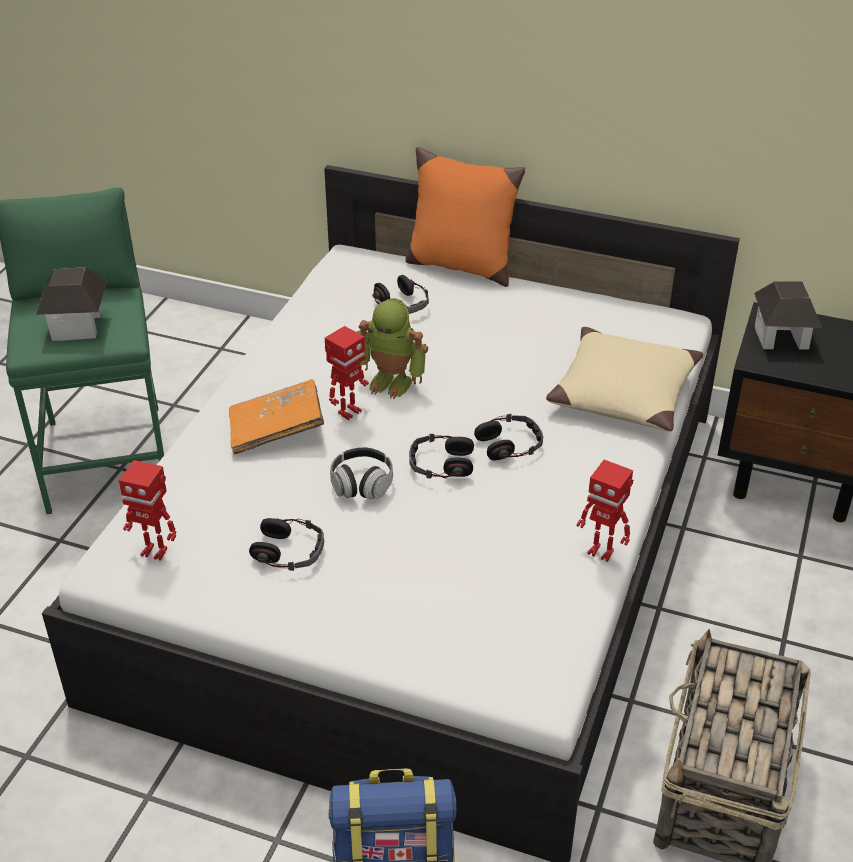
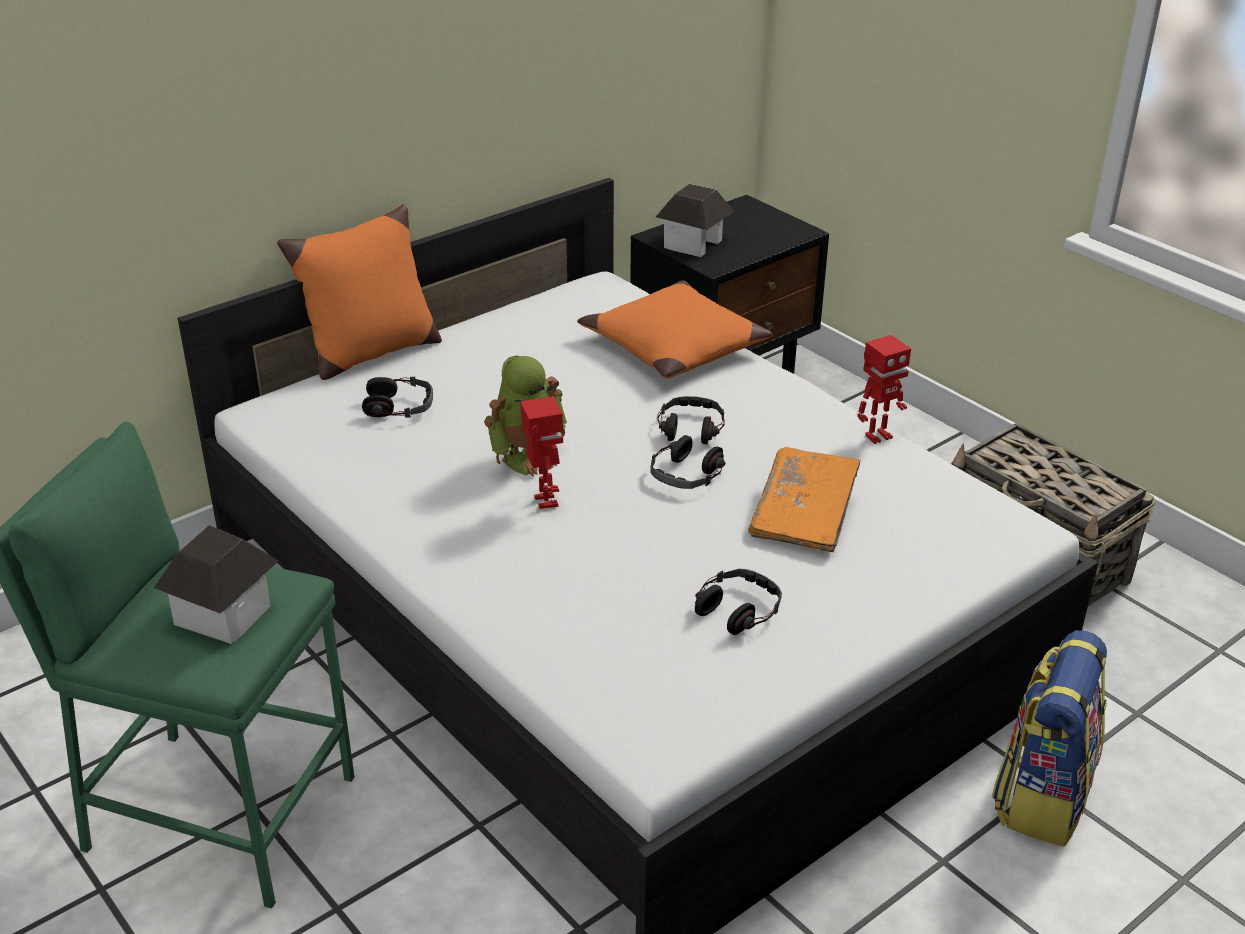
camera: 60 degrees left, 5 degrees down
(155, 551) = (659, 705): toy robot -> none
(276, 430) = (528, 557): orange book -> orange book (804, 515)
(362, 484) = (673, 530): headphones -> none
(622, 392) = (673, 346): beige pillow -> orange pillow

